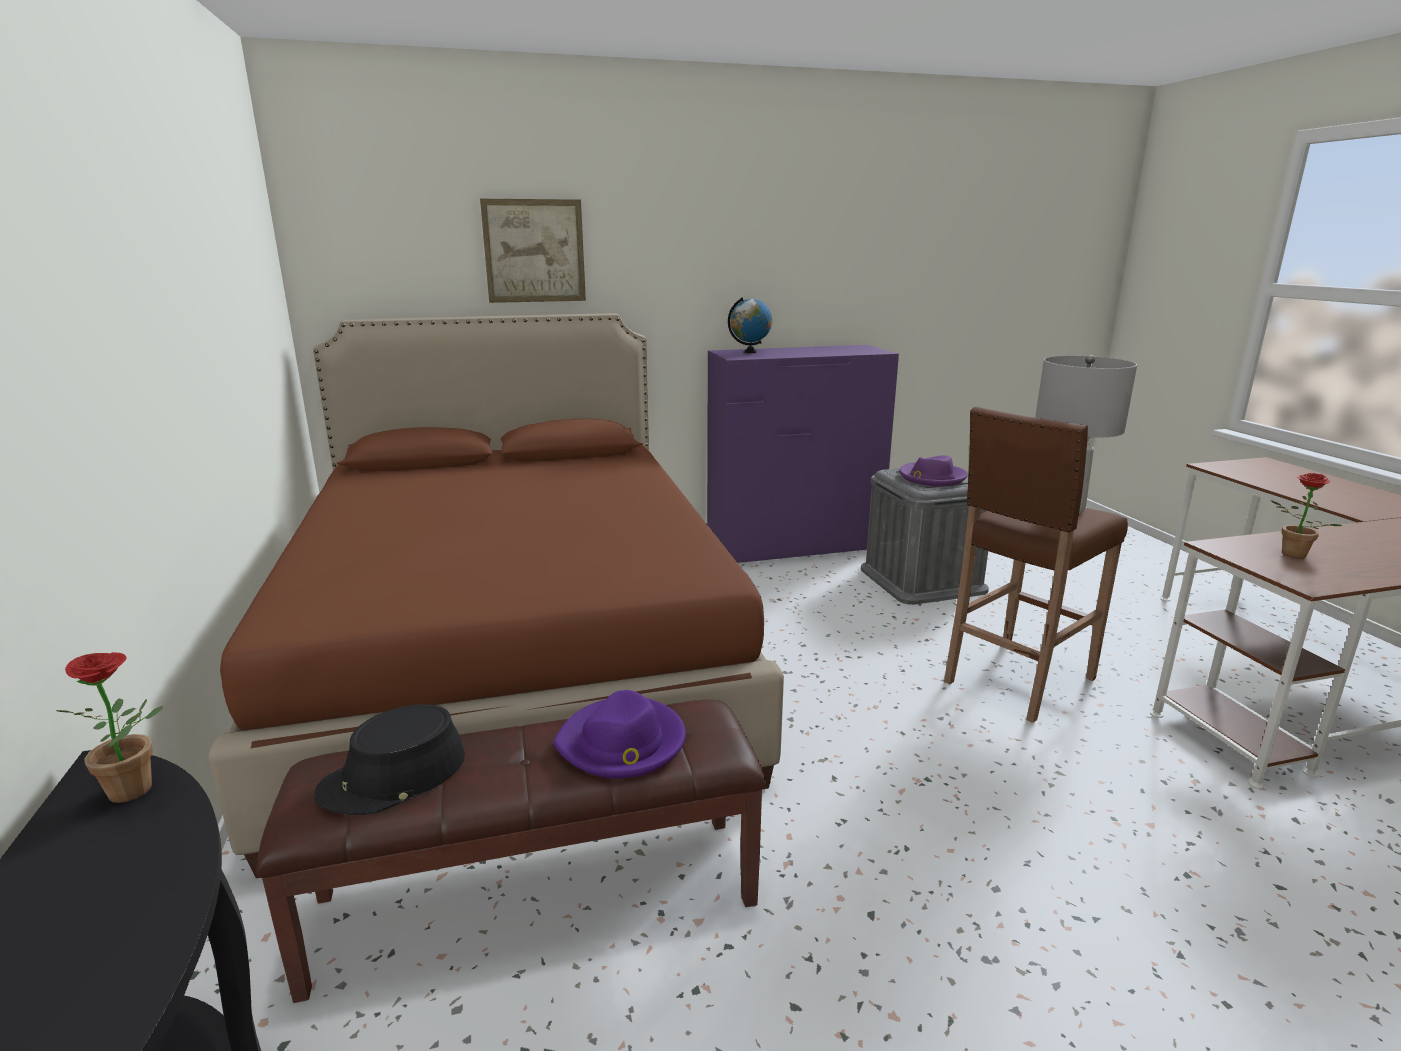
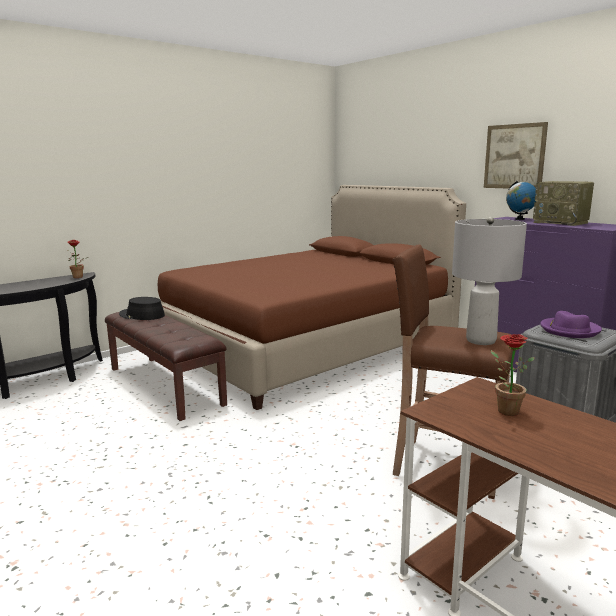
camera: 65 degrees right, 5 degrees down
(534, 251) = (421, 152): picture -> picture (514, 156)
(622, 743) = (175, 333): purple hat -> none
(811, 351) = (561, 223): none -> radio

